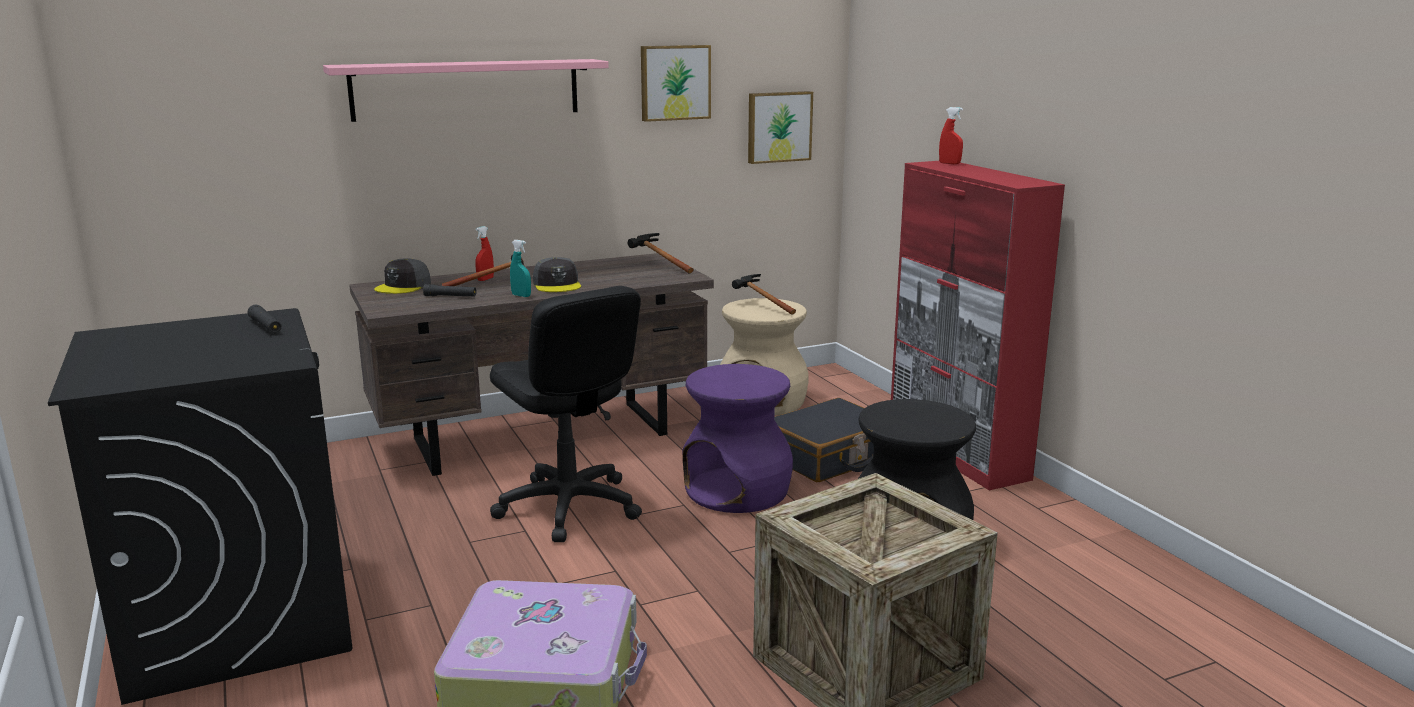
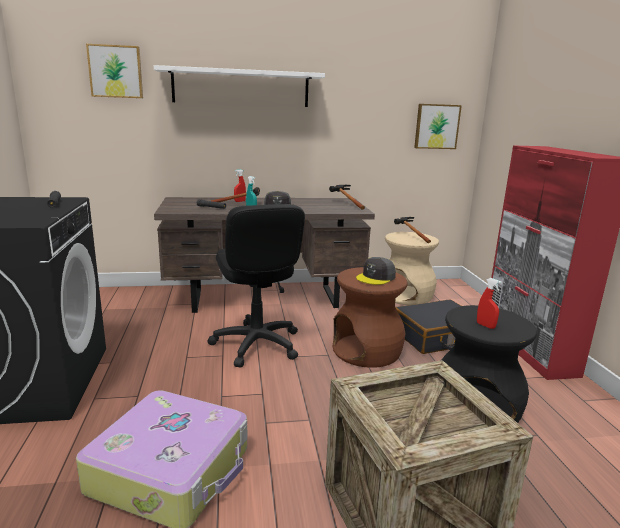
camera: 15 degrees right, 0 degrees up
(403, 286) = (192, 200): grey cap -> grey cap (376, 277)
(466, 89) = (241, 88): pink shelf -> white shelf
(674, 82) = (370, 93): picture -> picture (116, 71)
(738, 491) = (367, 351): purple stool -> brown stool
(949, 163) = (546, 147): red spray bottle -> red spray bottle (485, 326)

